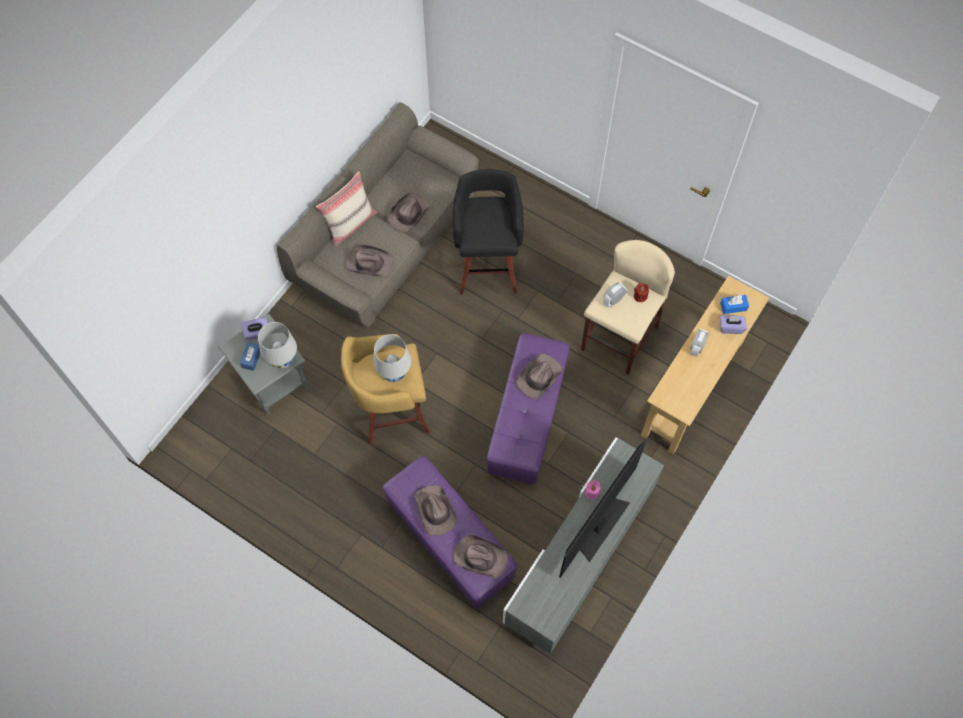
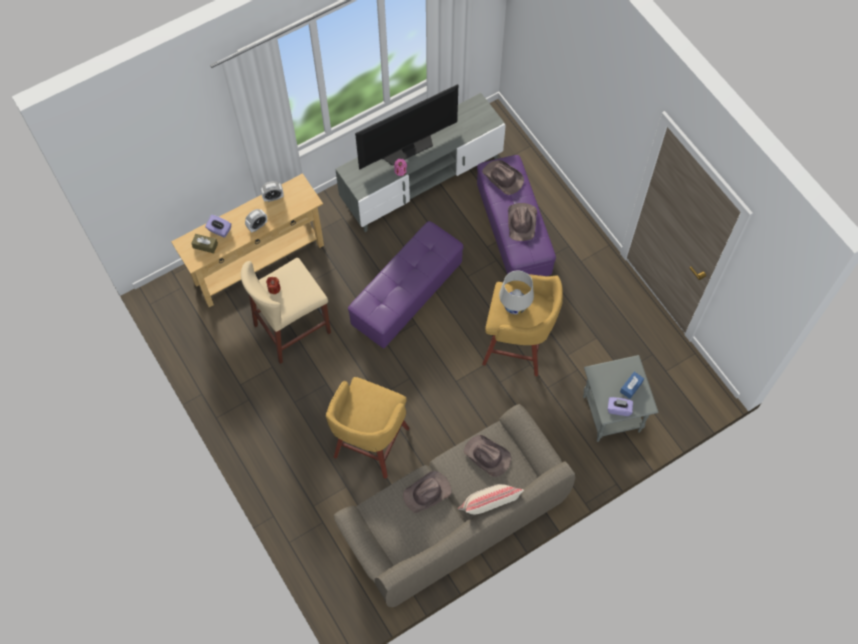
camera: 155 degrees left, 0 degrees up
(282, 359) = (604, 375): white table lamp -> none
(487, 266) = (370, 445): black stool -> yellow stool
(538, 377) = (388, 289): brown hat -> none
(613, 301) = (299, 294): alarm clock -> alarm clock (273, 197)
(733, 306) = (205, 245): blue tissue box -> brown tissue box

